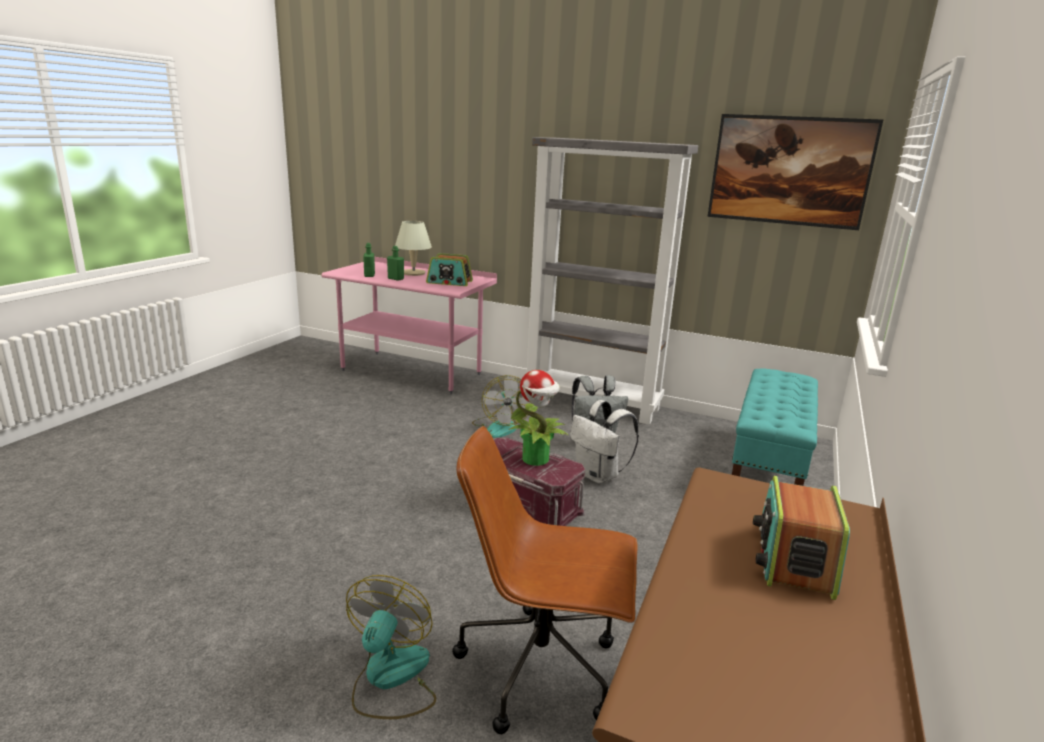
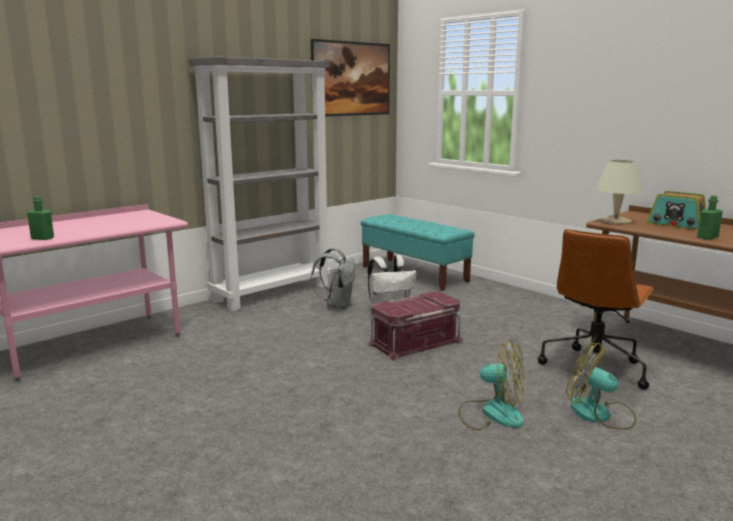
camera: 65 degrees left, 5 degrees down
(395, 279) = (82, 232): green bottle -> green bottle (707, 237)
(413, 273) = (68, 226): beige table lamp -> beige table lamp (615, 221)
(449, 282) = (136, 220): radio -> none
(500, 427) = (276, 329): fan -> fan (492, 413)
(536, 459) = (416, 301): potted plant -> none

